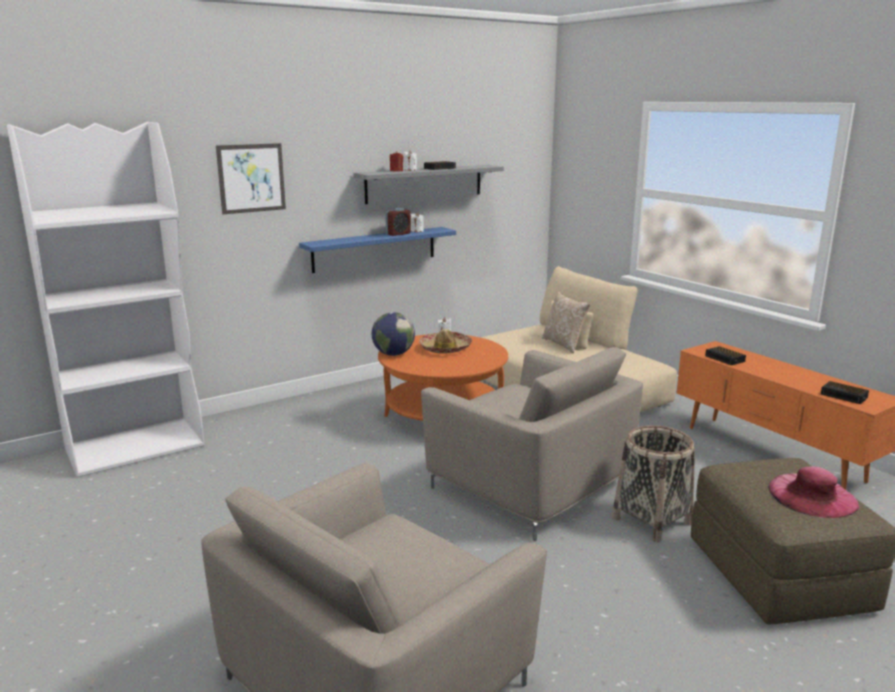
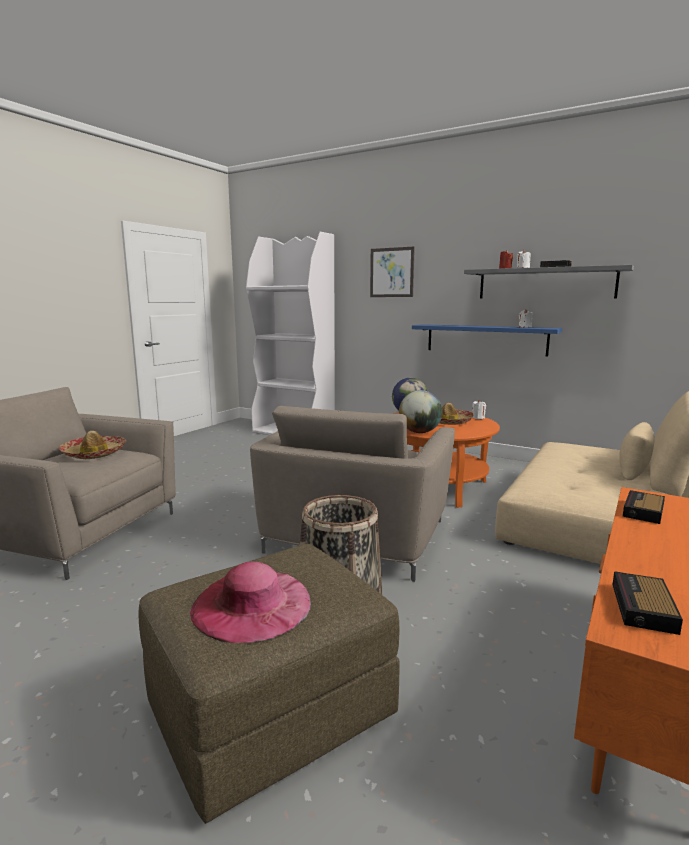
camera: 65 degrees right, 5 degrees down
(374, 550) = (94, 454): none -> hat
(398, 234) = (500, 326): alarm clock -> none
(472, 367) = (419, 432): none -> globe
(564, 344) = (612, 469): pillow -> none

